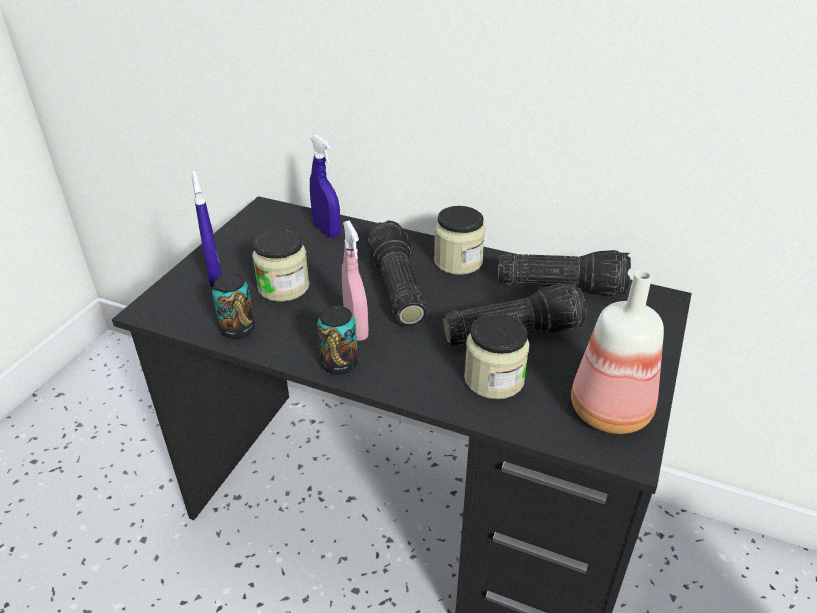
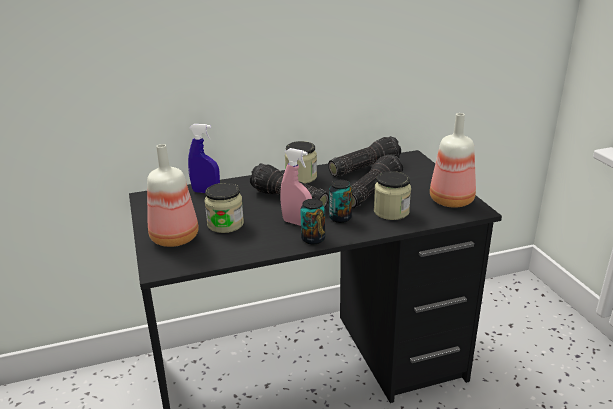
camera: 40 degrees left, 10 degrees down
(215, 277) = (174, 237): blue spray bottle -> bottle
(238, 329) = (232, 251): can -> can (340, 218)

